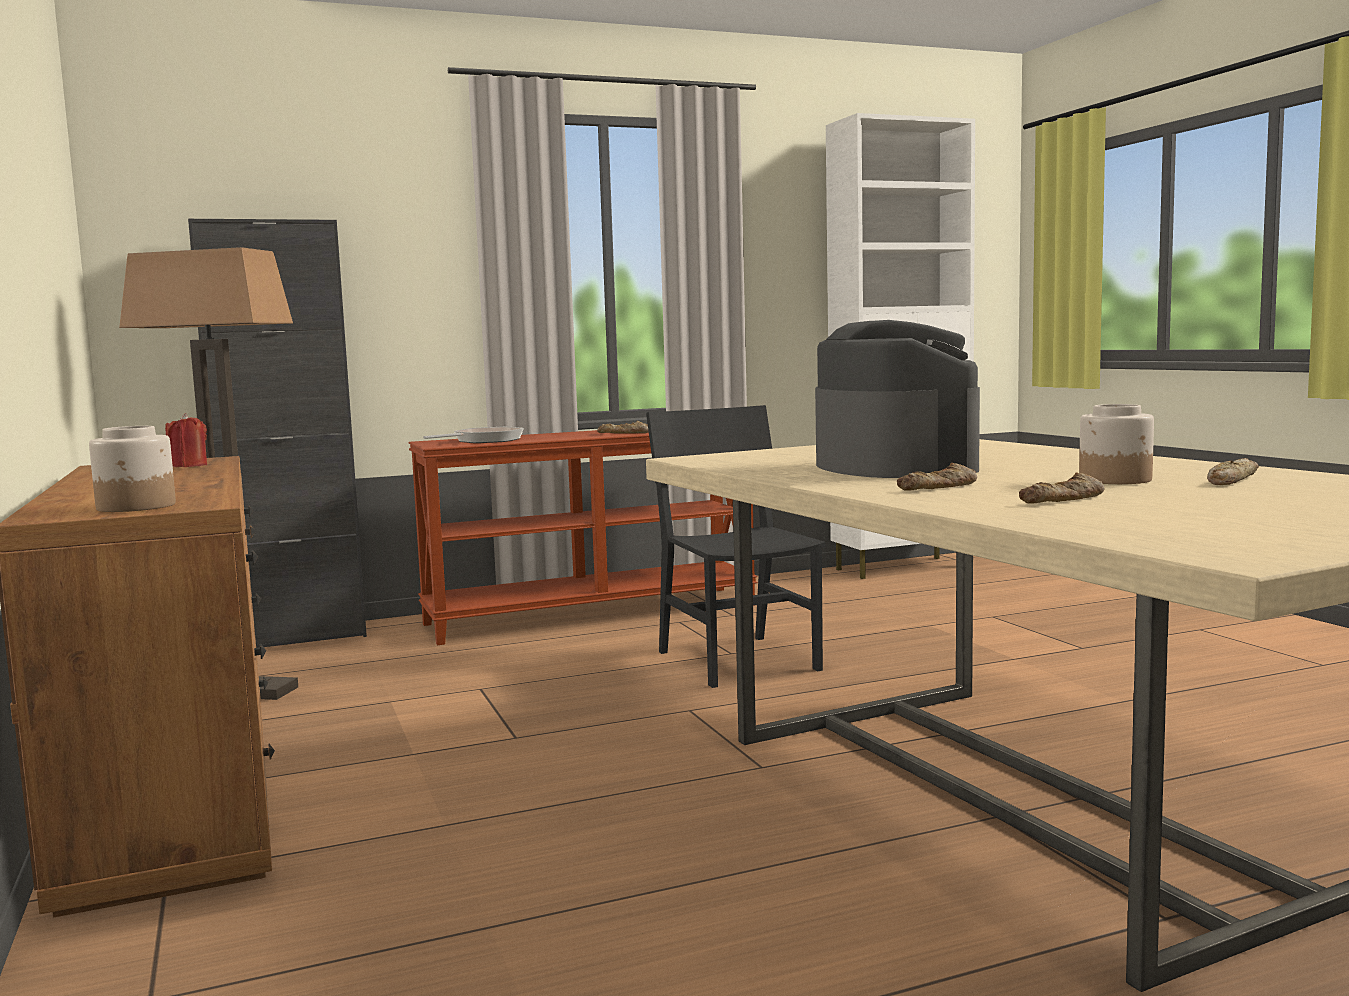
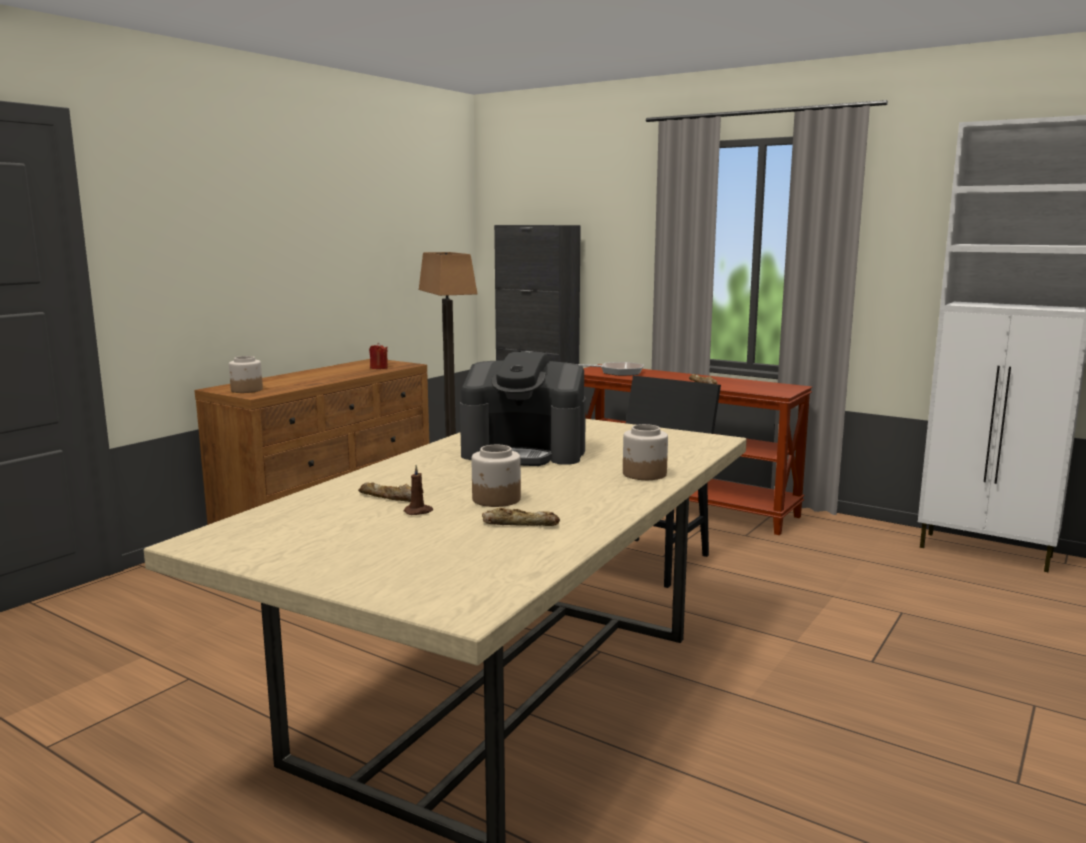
camera: 55 degrees right, 5 degrees up
(893, 466) = (525, 452): coffee machine -> coffee machine turned 60 degrees clockwise
(939, 487) = (428, 471): bread -> none
(1055, 453) = (644, 474): none -> jar
(1148, 496) = (419, 511): none -> brown candle

